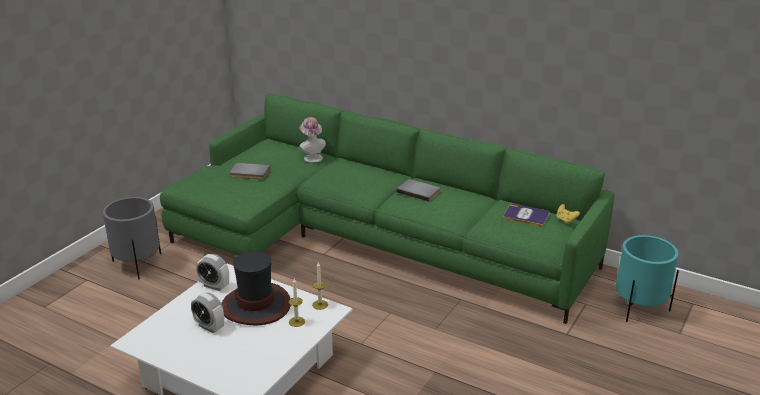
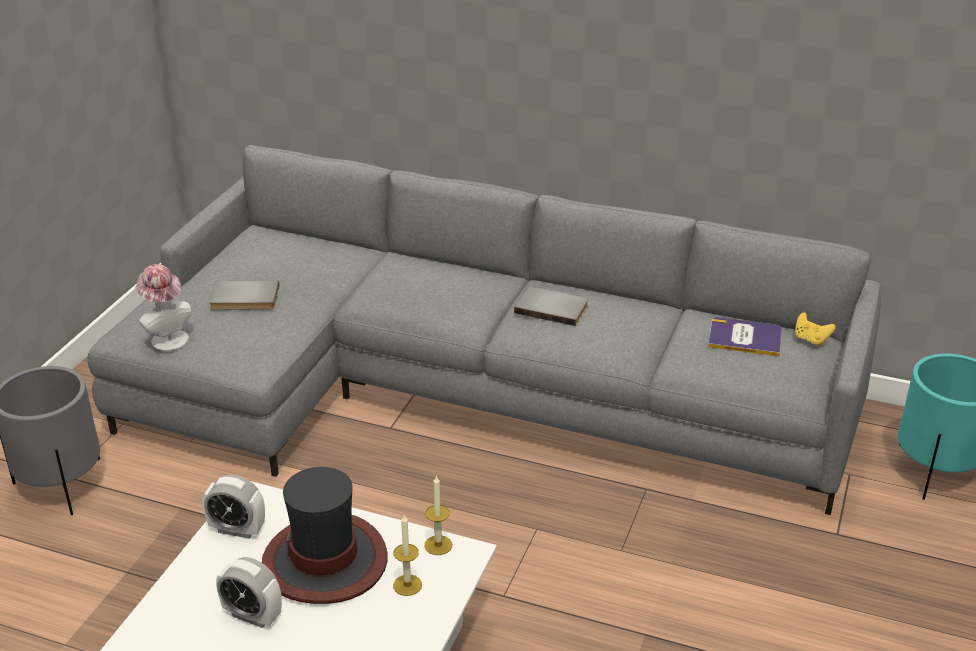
camera: 10 degrees left, 5 degrees up
(312, 157) = (345, 257): hat -> hat (167, 338)
(371, 240) = (464, 391): green sofa -> grey sofa

